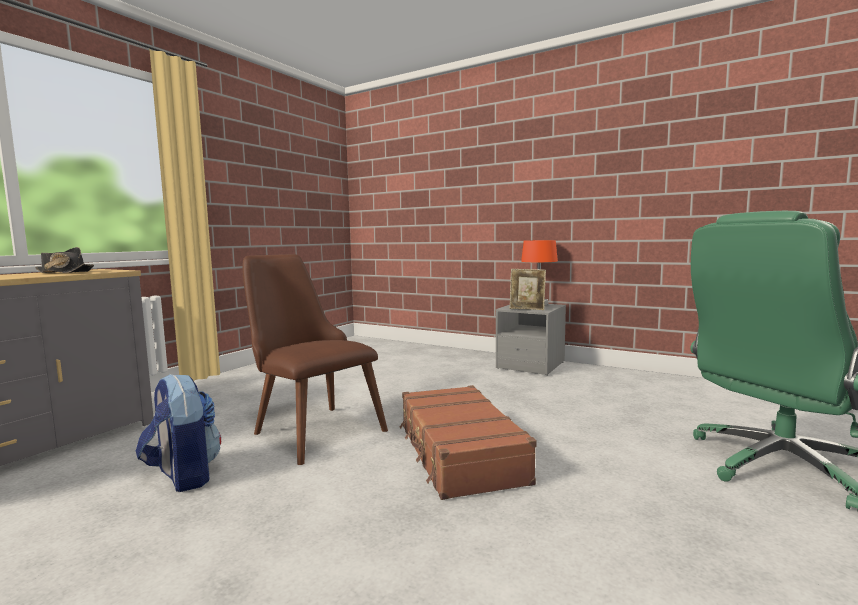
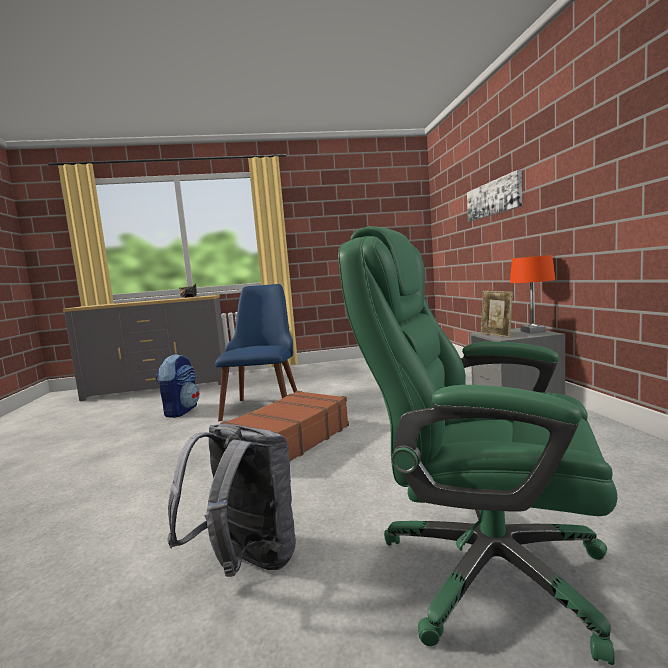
camera: 50 degrees right, 0 degrees up
(310, 428) = (264, 404): brown chair -> blue chair
(468, 182) = (493, 198): none -> picture
(715, 546) = (246, 563): none -> grey backpack

